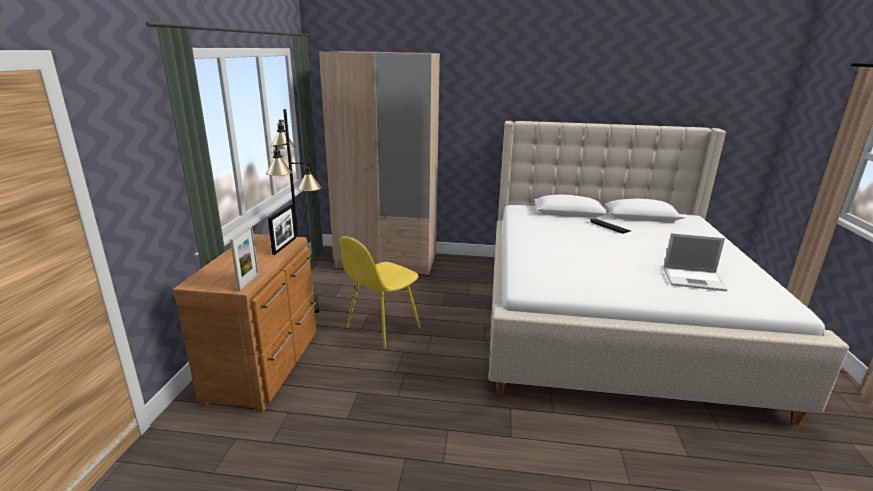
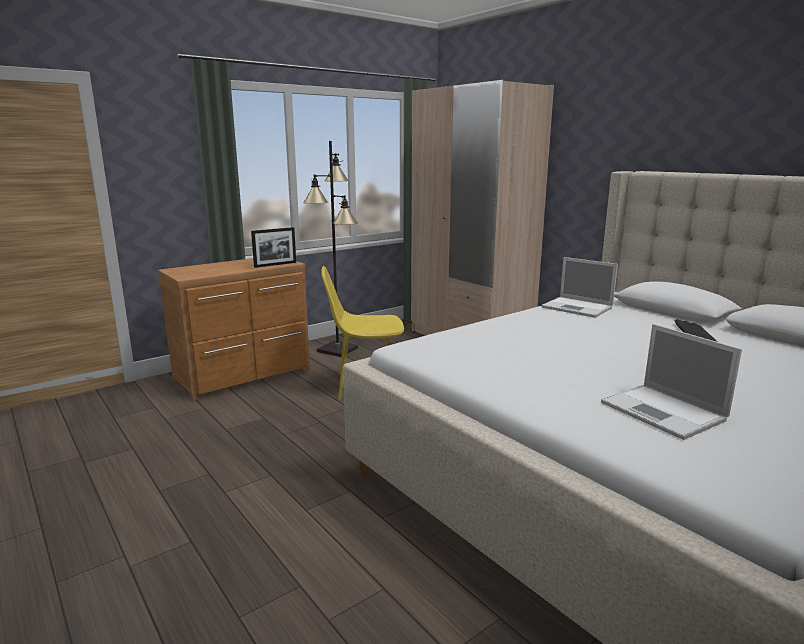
camera: 45 degrees right, 5 degrees down
(248, 282) = (198, 276): picture frame -> none
(531, 223) = (578, 308): none -> laptop

